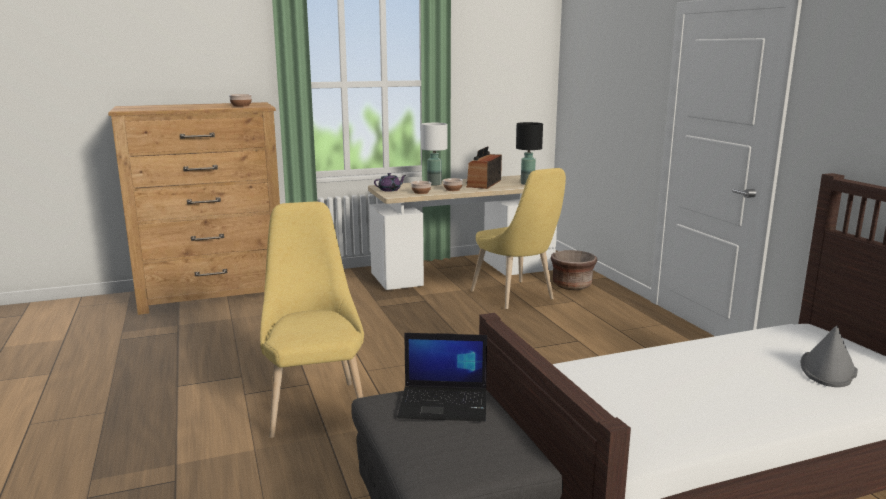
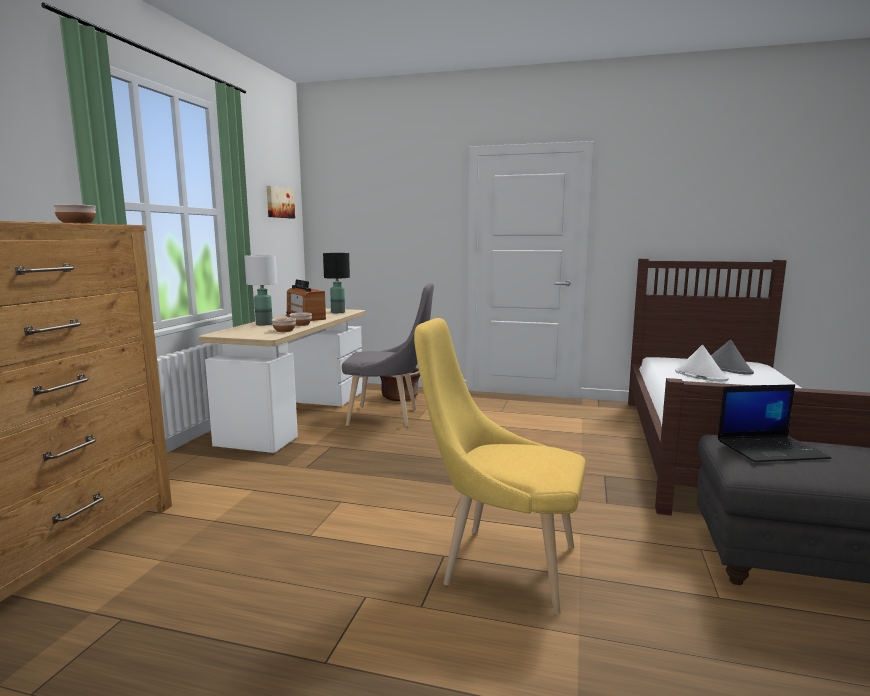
camera: 55 degrees left, 5 degrees down
(390, 190) = (244, 334): purple teapot -> none
(445, 403) = (771, 449): laptop -> laptop turned 45 degrees clockwise
(516, 67) = (279, 202): none -> picture
(516, 297) = (388, 417): yellow chair -> grey chair
(745, 358) = (700, 375): none -> white hat

